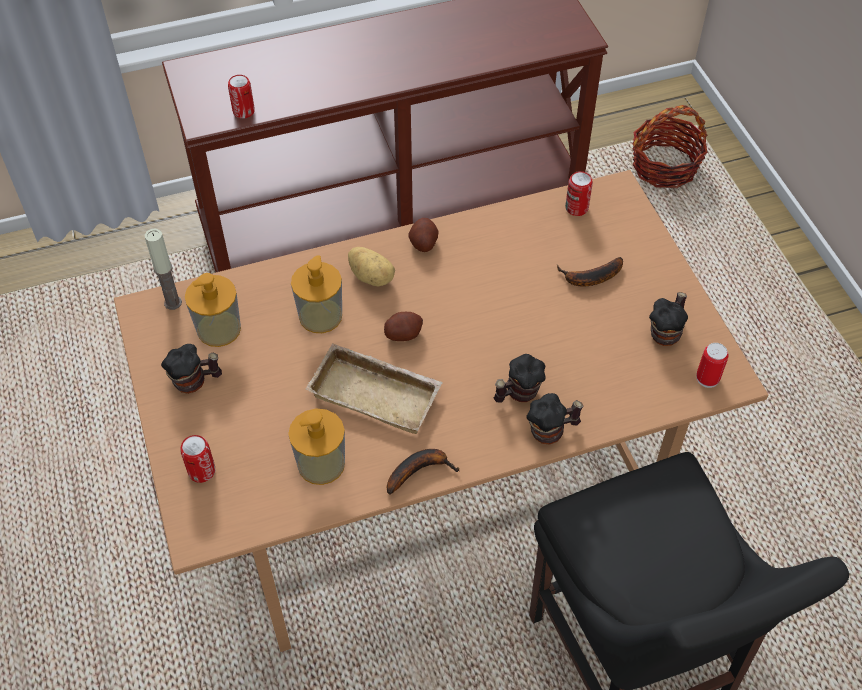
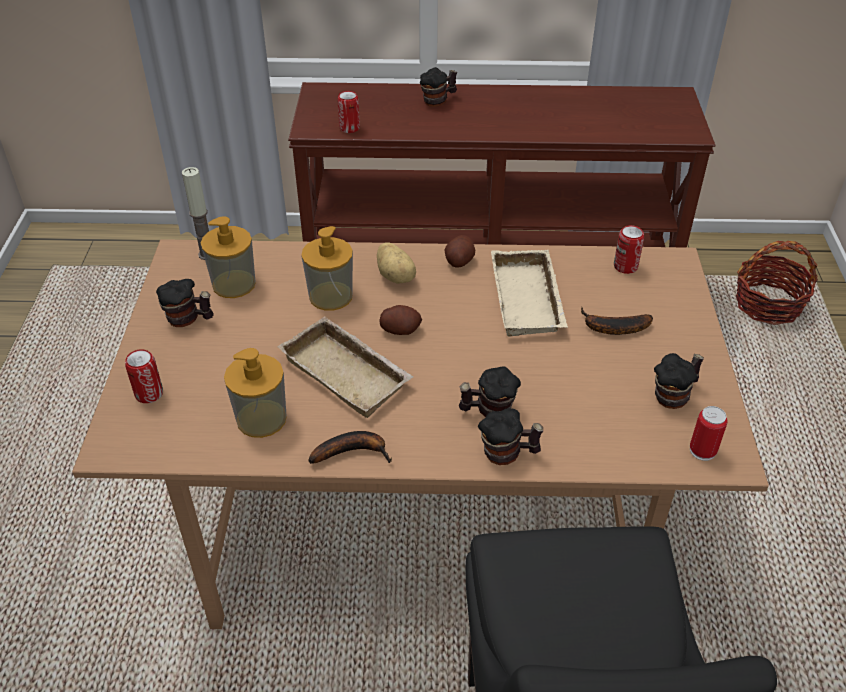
camera: 20 degrees right, 10 degrees down
(319, 54) = (438, 101): none -> mug
(506, 269) = (530, 300): none -> beige tray

